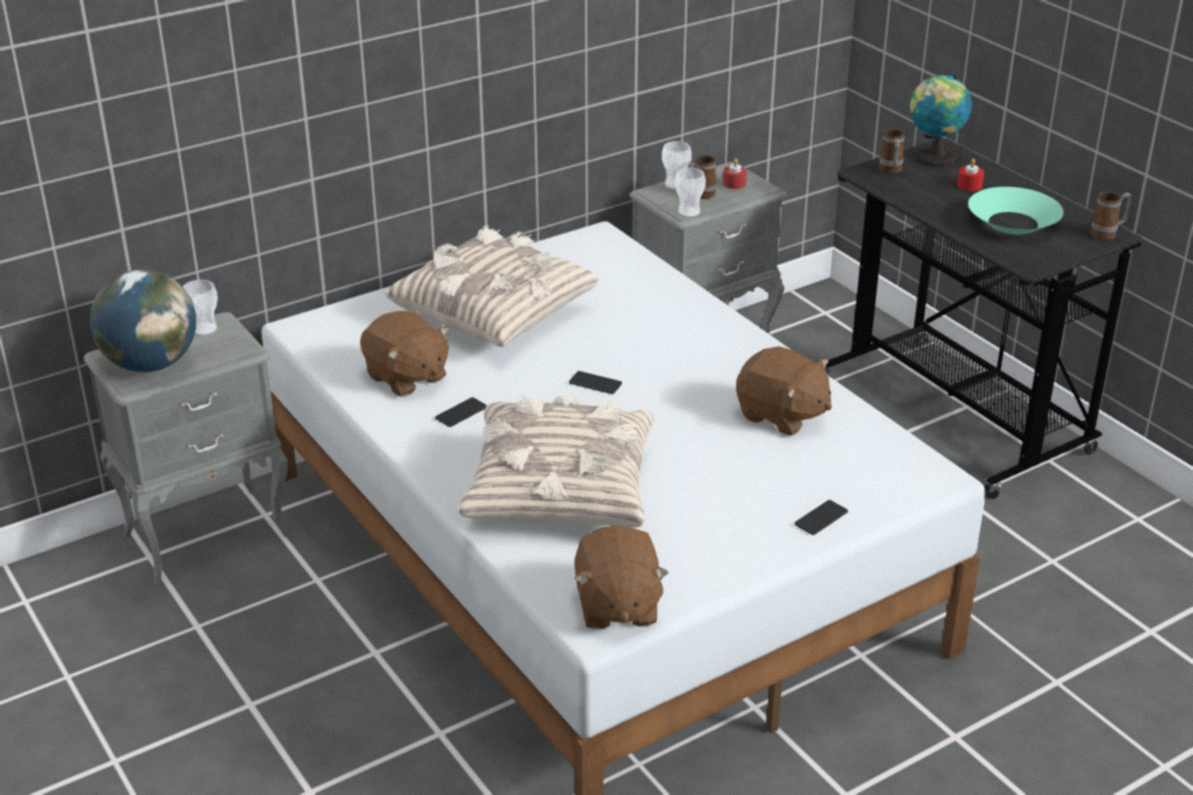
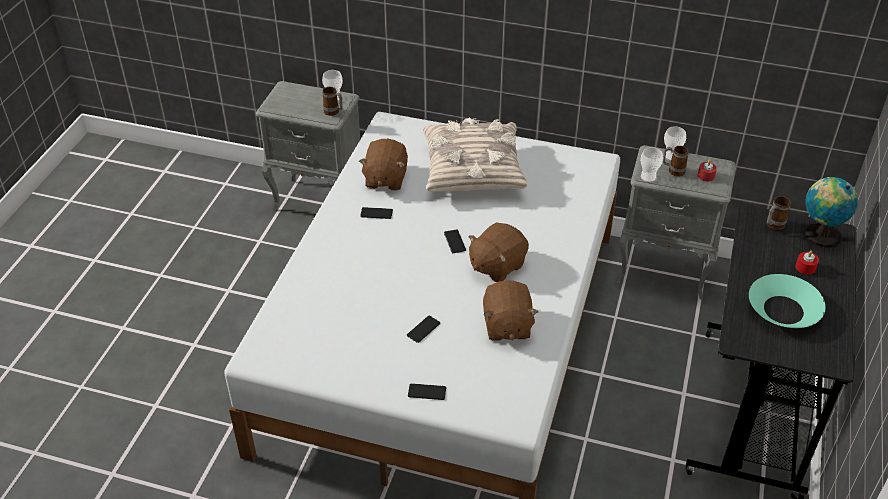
camera: 50 degrees right, 10 degrees up
(150, 364) = (290, 102): globe -> none
(560, 494) = (346, 285): beige pillow -> none
(616, 606) = (277, 356): brown plush toy -> brown plush toy (496, 265)
(714, 473) = (423, 329): none -> phone
(1108, 234) = (833, 360): mug -> mug (333, 112)

